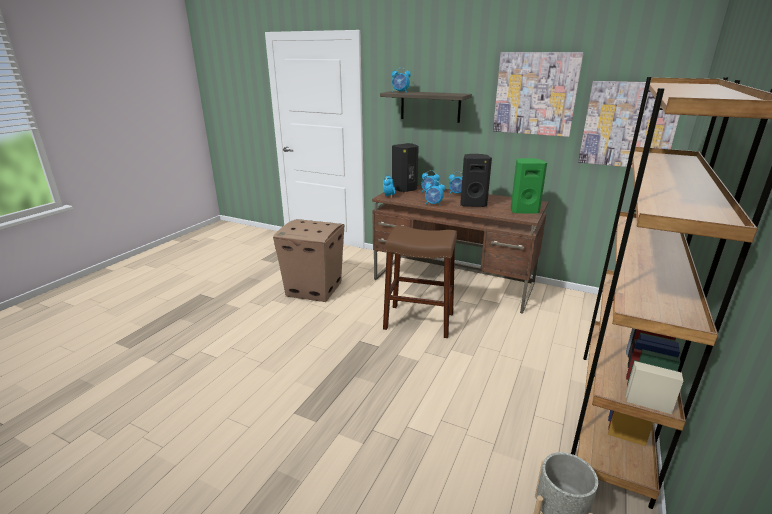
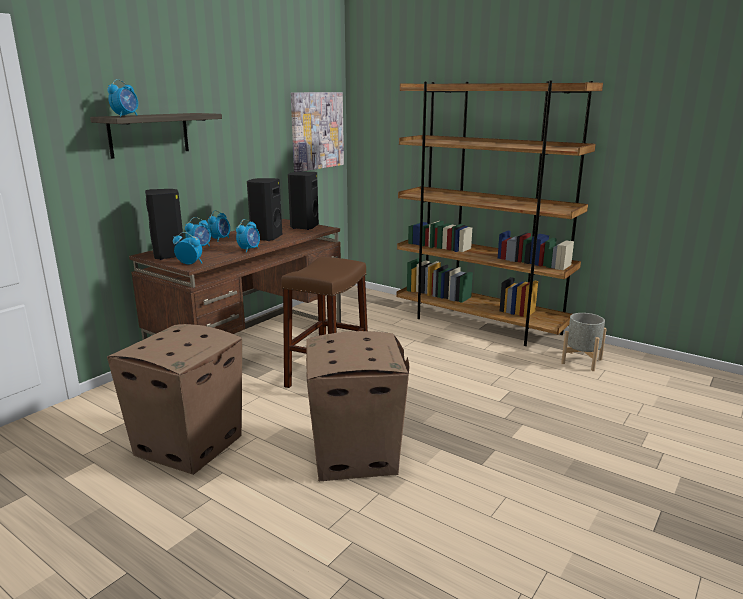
camera: 80 degrees left, 5 degrees down
(306, 348) = (355, 454): none -> cardboard box
(523, 210) = (303, 227): green speaker -> black speaker
(535, 94) = (252, 108): picture -> none

